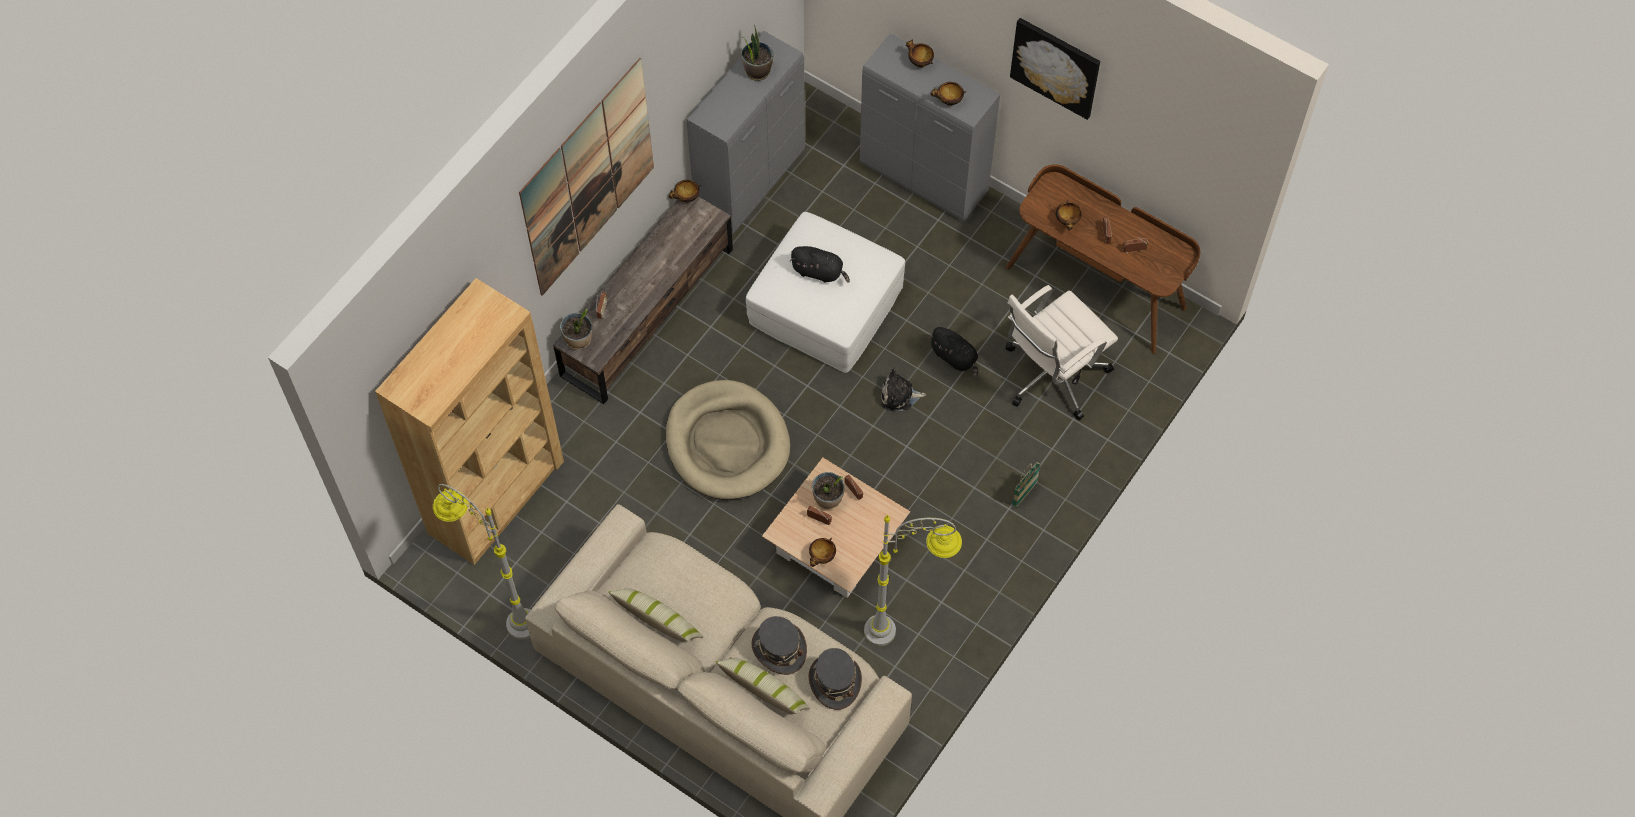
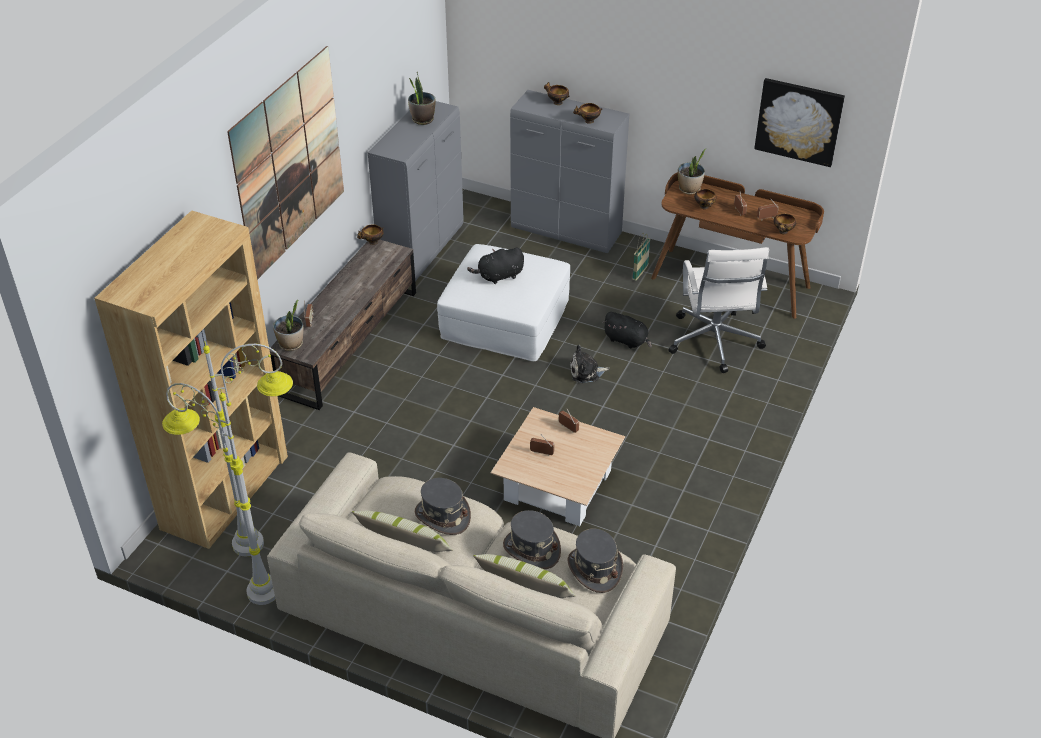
camera: 10 degrees left, 20 degrees down
(700, 595) = (442, 516): none -> grey hat
(727, 443) = (439, 424): beige dog bed -> none
(819, 272) = (499, 276): black plush toy -> black plush toy turned 150 degrees clockwise
(822, 557) = (552, 481): bowl -> bowl (783, 232)
(828, 499) = (546, 436): potted plant -> potted plant (689, 189)
(907, 630) = (644, 544): grey floor lamp -> grey floor lamp (275, 540)
(1024, 494) = (719, 427): basket -> basket (640, 273)
(1051, 375) = (714, 343): white office chair -> white office chair turned 45 degrees counterclockwise
(1055, 67) = (678, 60): picture -> picture (799, 121)

